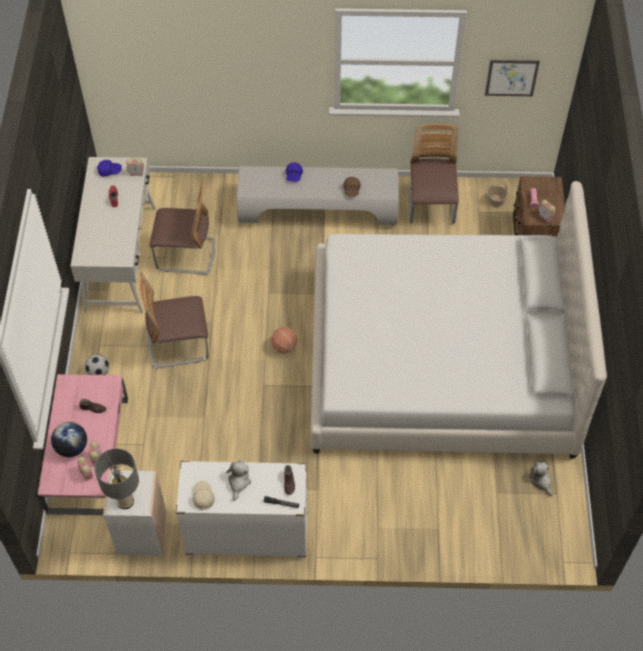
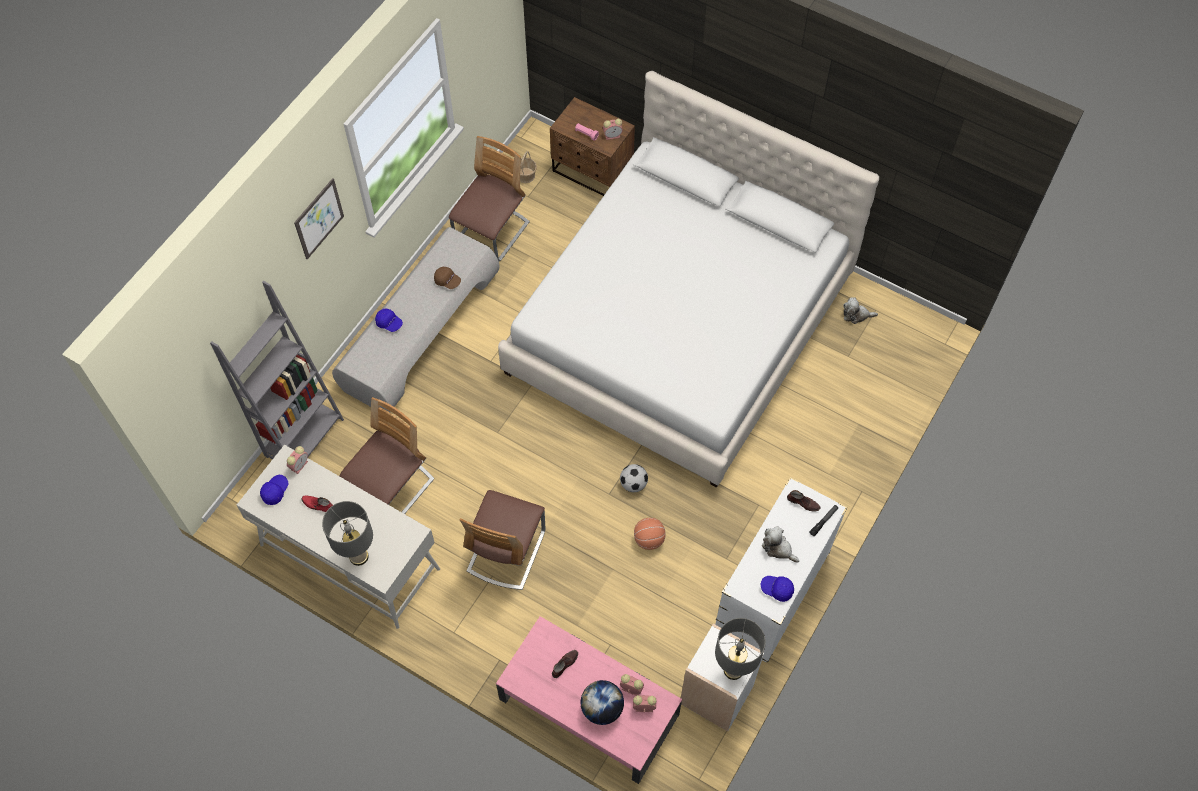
camera: 60 degrees left, 5 degrees up
(89, 238) = (358, 556): none -> grey table lamp
(98, 372) = (489, 649): football -> football (633, 484)
(193, 188) = (303, 437): none -> grey bookcase
(203, 497) = (777, 589): beige cap -> blue cap
(284, 347) = (575, 451): basketball -> basketball (649, 539)
(430, 206) = (492, 232): chair -> chair turned 90 degrees clockwise
(511, 77) = (483, 49): picture -> picture (319, 218)

